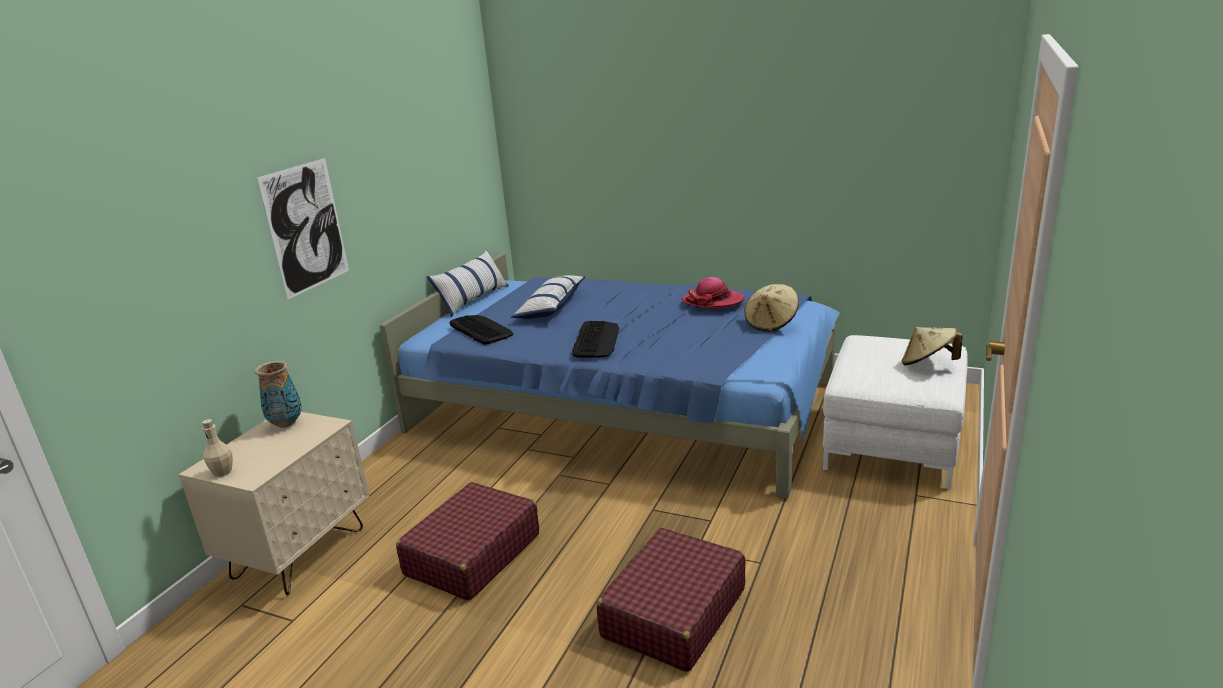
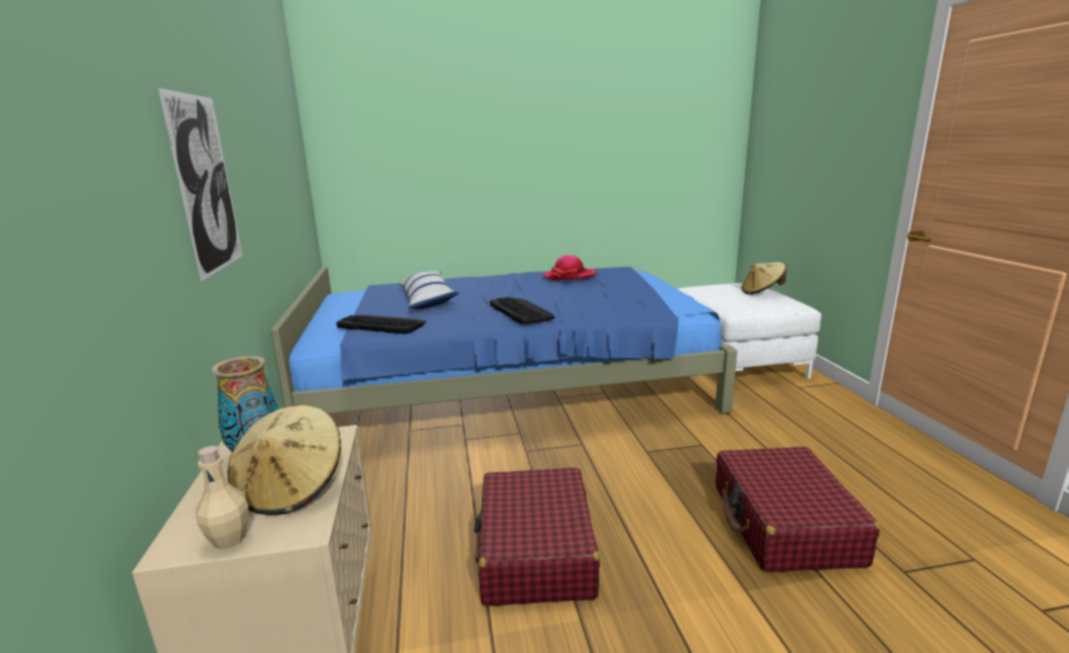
camera: 35 degrees left, 5 degrees down
(473, 299) = (325, 308): pillow -> none
(771, 323) = (638, 282): beige hat -> beige hat (292, 487)

